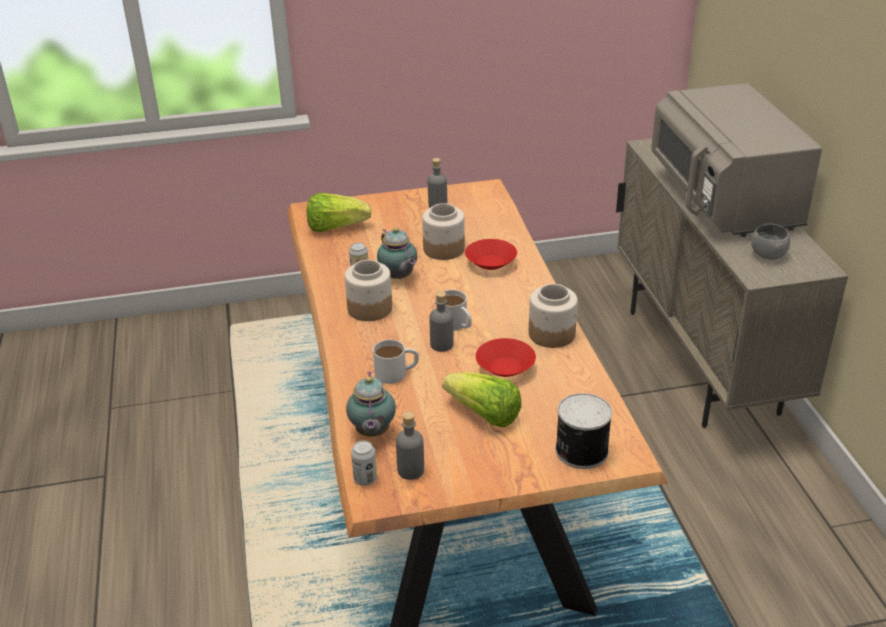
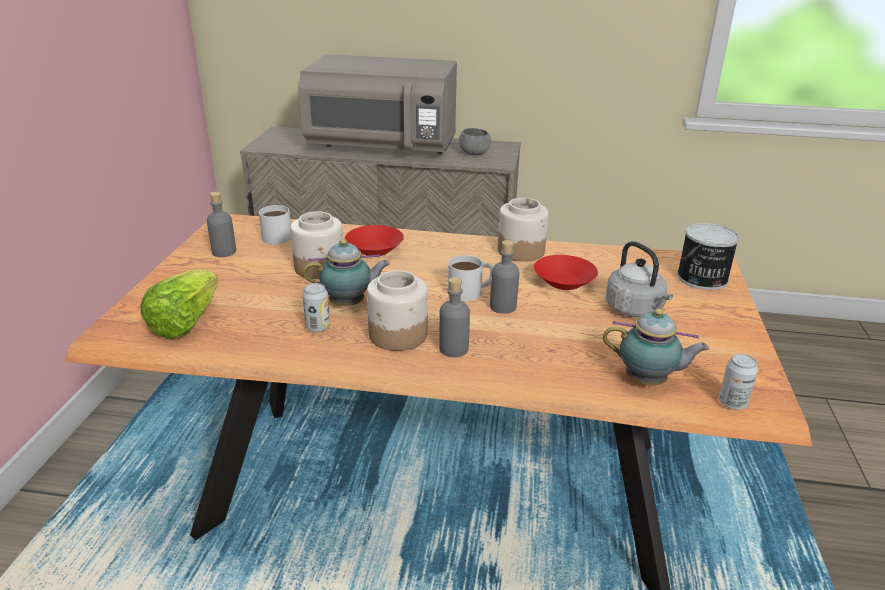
camera: 70 degrees left, 5 degrees down
(397, 373) = (540, 343): white mug -> white mug (279, 235)
(411, 470) = (720, 370): grey bottle -> grey bottle (453, 349)
(484, 415) = (635, 310): lettuce -> grey kettle

